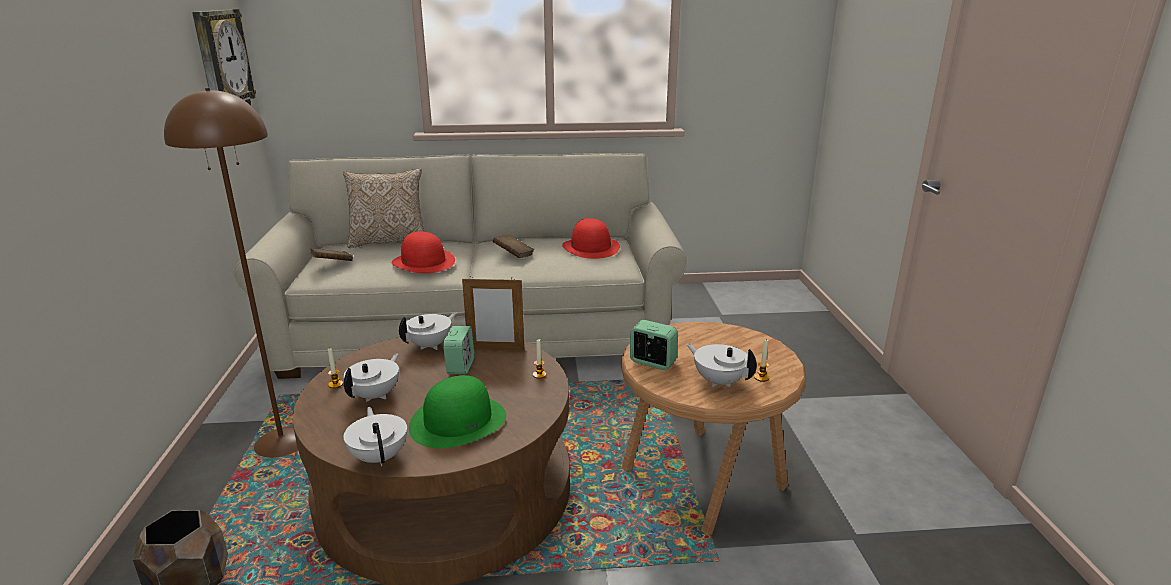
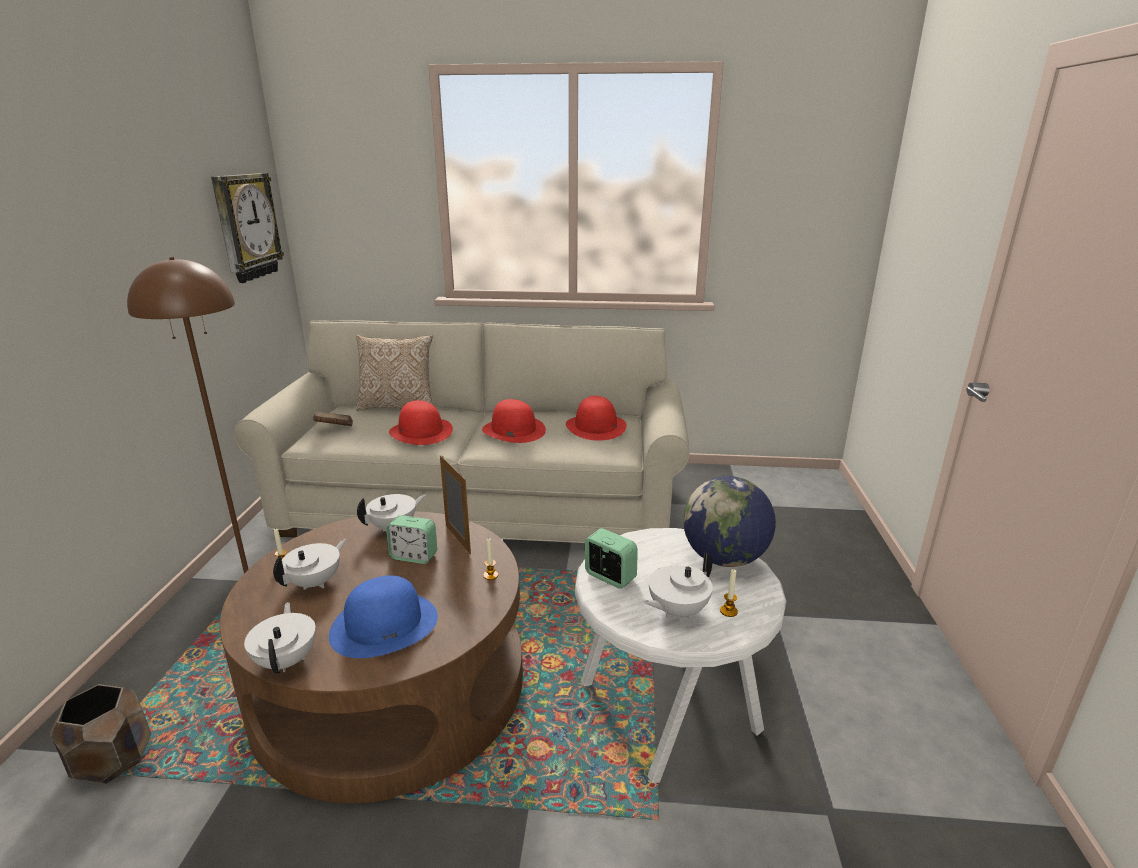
camera: 10 degrees right, 0 degrees up
(458, 421) = (384, 624): green hat -> blue hat
(460, 366) = (414, 556): alarm clock -> alarm clock turned 90 degrees clockwise
(496, 349) = (457, 539): picture frame -> picture frame turned 135 degrees counterclockwise
(514, 255) = (513, 430): brown book -> red hat
(701, 476) = (667, 704): brown side table -> white side table
(719, 381) = (676, 610): white teapot -> white teapot turned 90 degrees counterclockwise
(744, 340) = (724, 559): none -> globe

